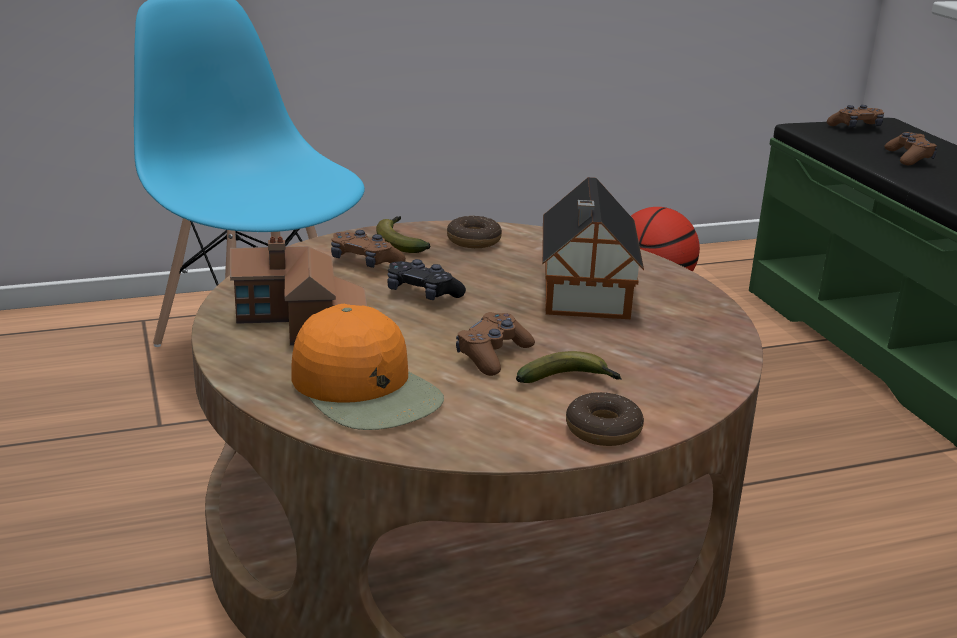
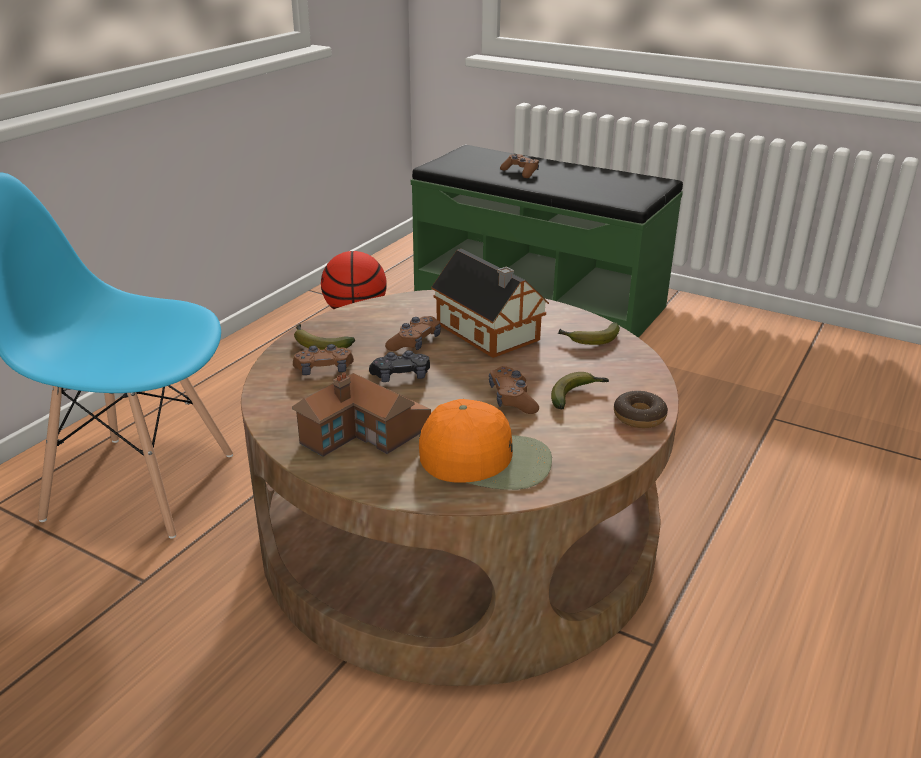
camera: 40 degrees left, 5 degrees up
(473, 240) = (364, 323): donut -> none
(691, 341) = (589, 340): none -> banana
(856, 127) = (461, 158): brown game controller -> brown game controller (415, 343)

